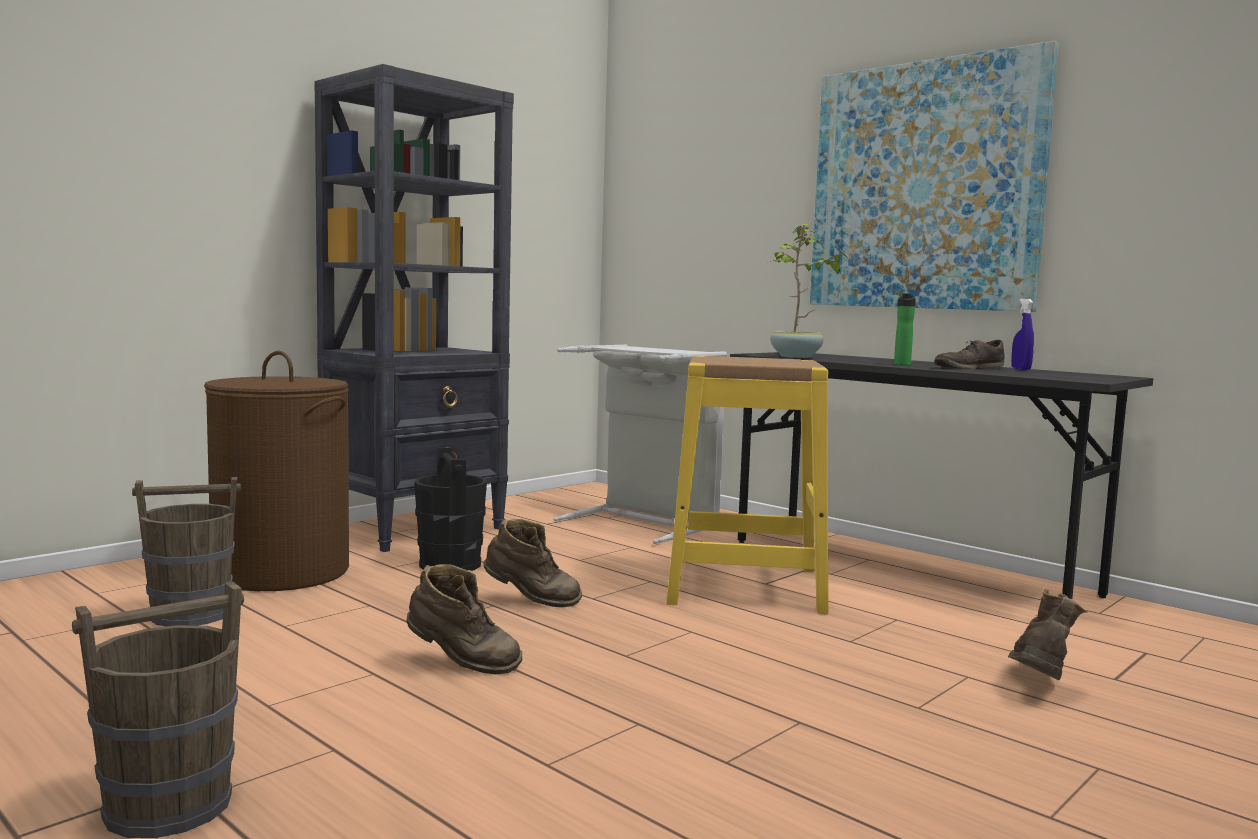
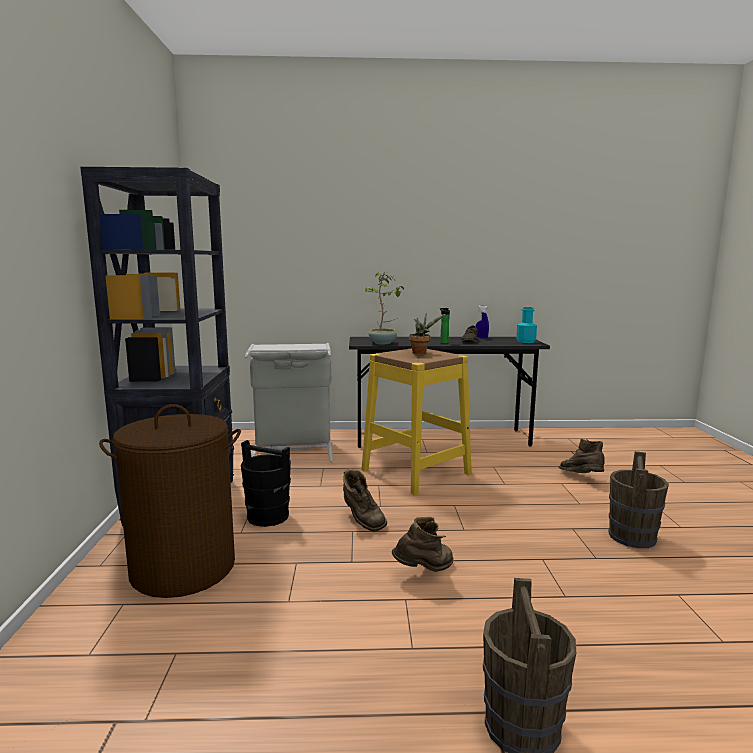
camera: 45 degrees left, 5 degrees up
(192, 614) = (212, 627): brown bucket -> brown bucket (632, 536)
(531, 601) = (362, 520): brown boot -> brown boot turned 90 degrees clockwise
(779, 362) = (421, 352): none -> potted plant
(924, 186) = (420, 248): picture -> none
(1087, 378) = (525, 341): none -> turquoise bottle

